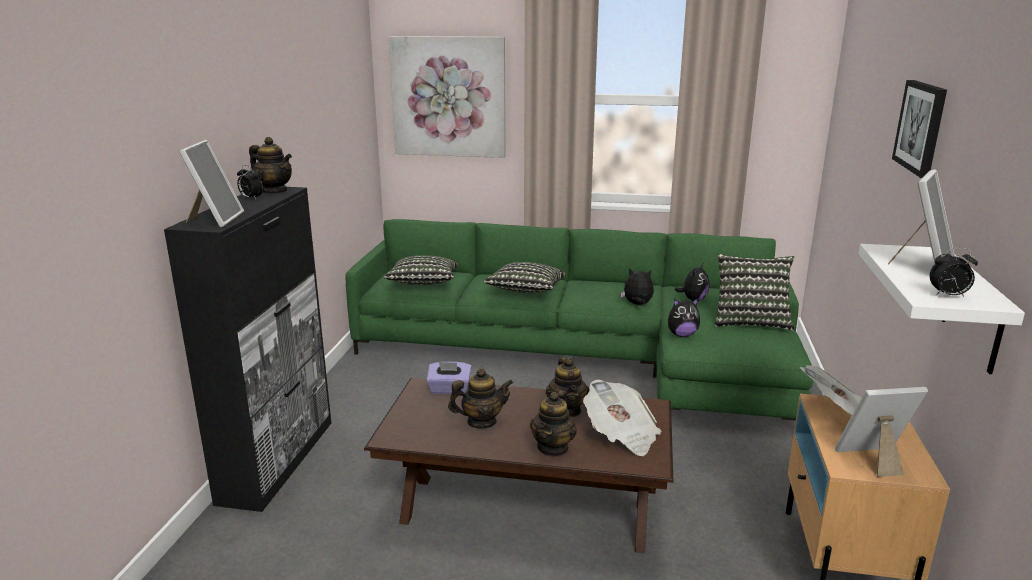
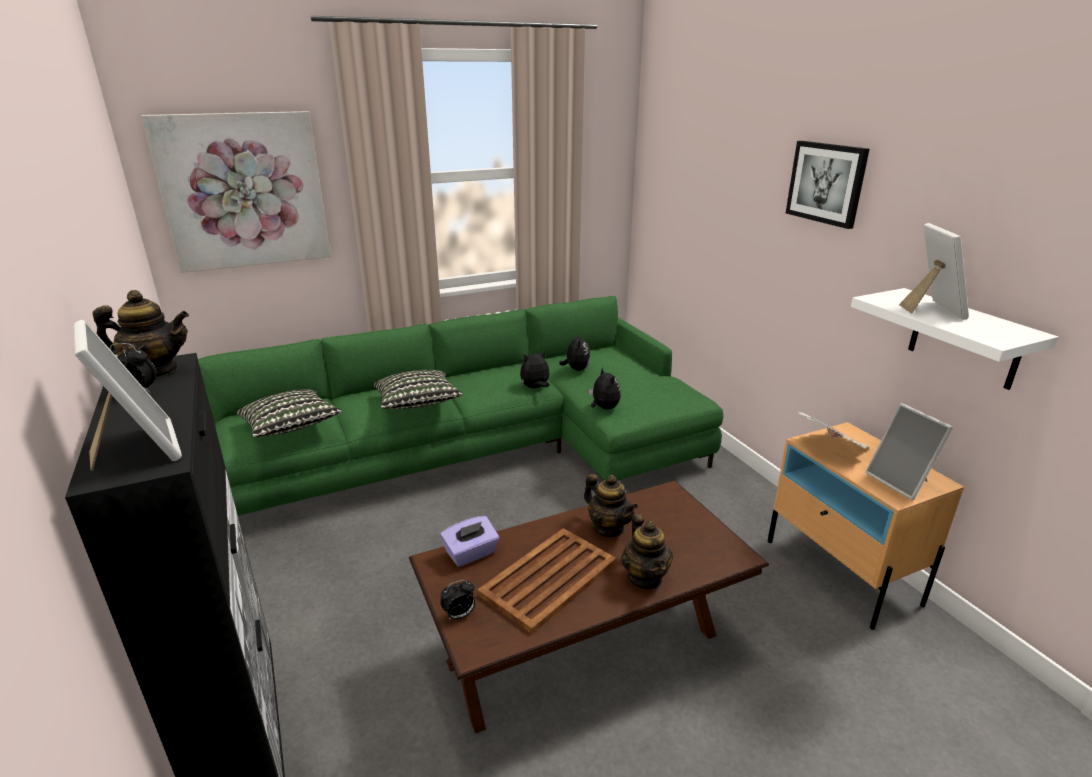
camera: 35 degrees left, 5 degrees up
(481, 422) = (547, 579): teapot -> brown tray
(621, 435) = (682, 535): newspaper -> none
(681, 335) = (604, 408): plush toy -> plush toy turned 75 degrees counterclockwise
(750, 321) = (641, 378): pillow -> none
(873, 460) = (901, 482): picture frame -> picture frame turned 75 degrees counterclockwise
(948, 295) = (999, 334): alarm clock -> alarm clock (459, 615)

